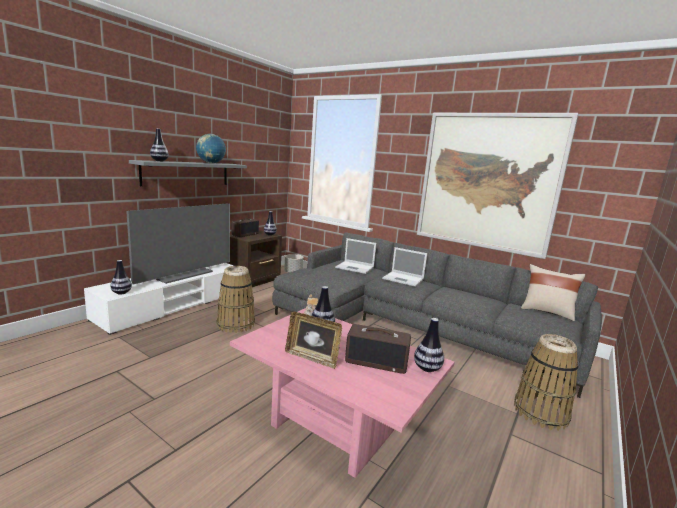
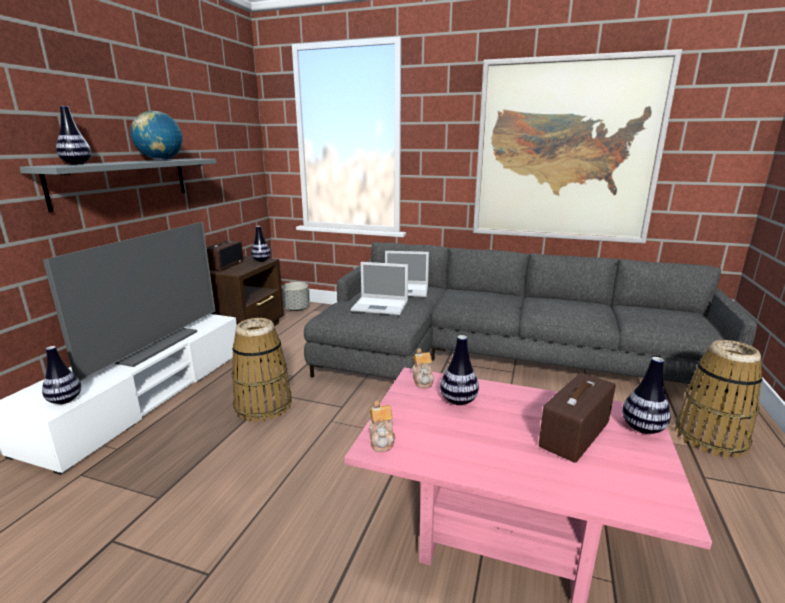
camera: 15 degrees left, 5 degrees up
(257, 338) = (382, 439): none -> teapot
(312, 358) = (488, 454): picture frame -> none
(377, 362) = (575, 435): radio -> radio turned 135 degrees clockwise
(404, 279) = (478, 296): laptop -> laptop (381, 306)
(547, 312) = (665, 309): beige pillow -> none

